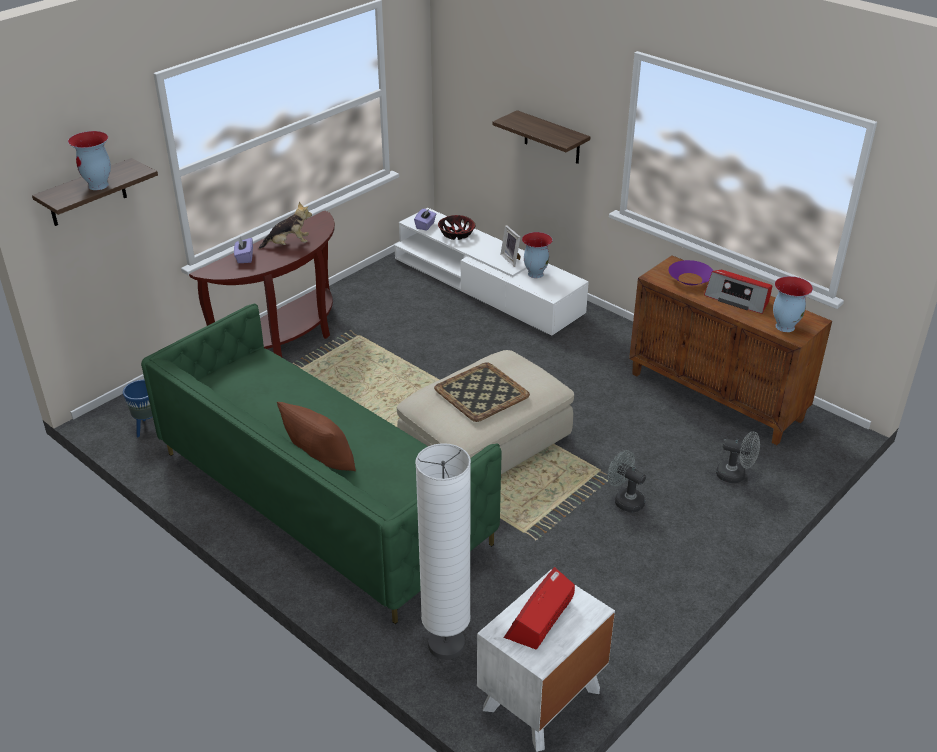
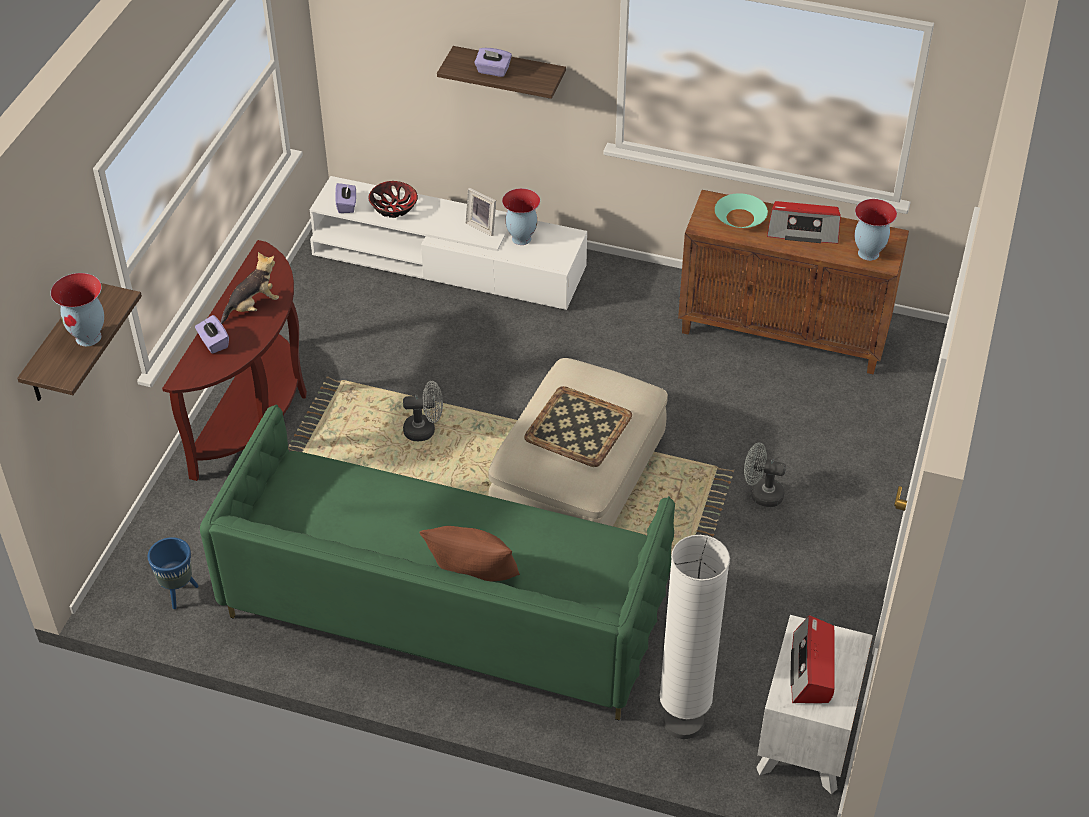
camera: 25 degrees left, 10 degrees up
(533, 128) = (493, 71): none -> purple tissue box
(690, 279) = (740, 218): purple bowl -> turquoise bowl
(735, 475) = (852, 425): grey fan -> grey fan (425, 430)

